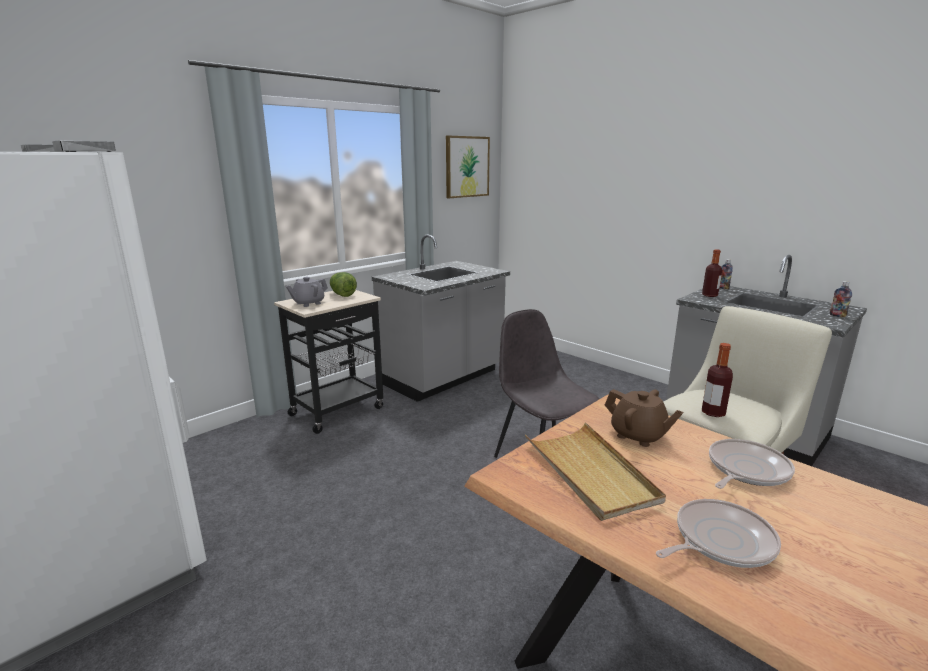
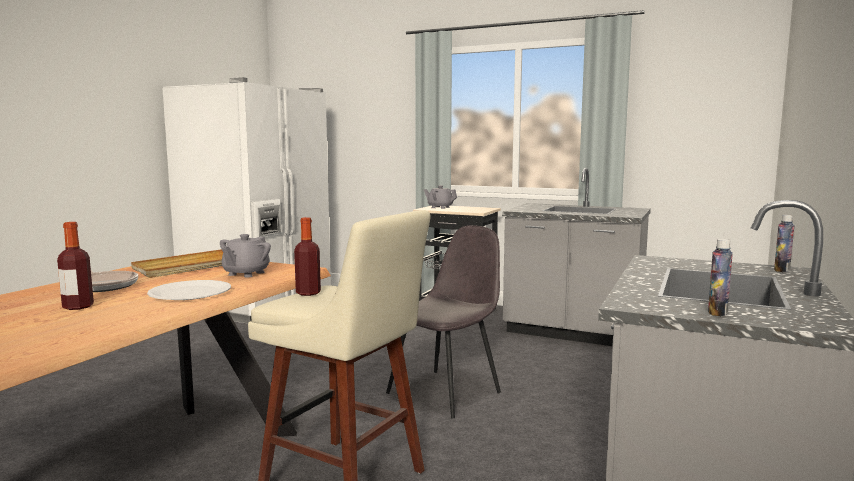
camera: 70 degrees right, 10 degrees down
(342, 294) = (475, 208): lettuce -> none
(467, 167) = (705, 96): picture -> none
(638, 435) = (246, 273): brown teapot -> grey teapot
(709, 295) = (700, 264): bottle -> bottle (78, 307)
(745, 470) = (190, 293): frying pan -> white plate

